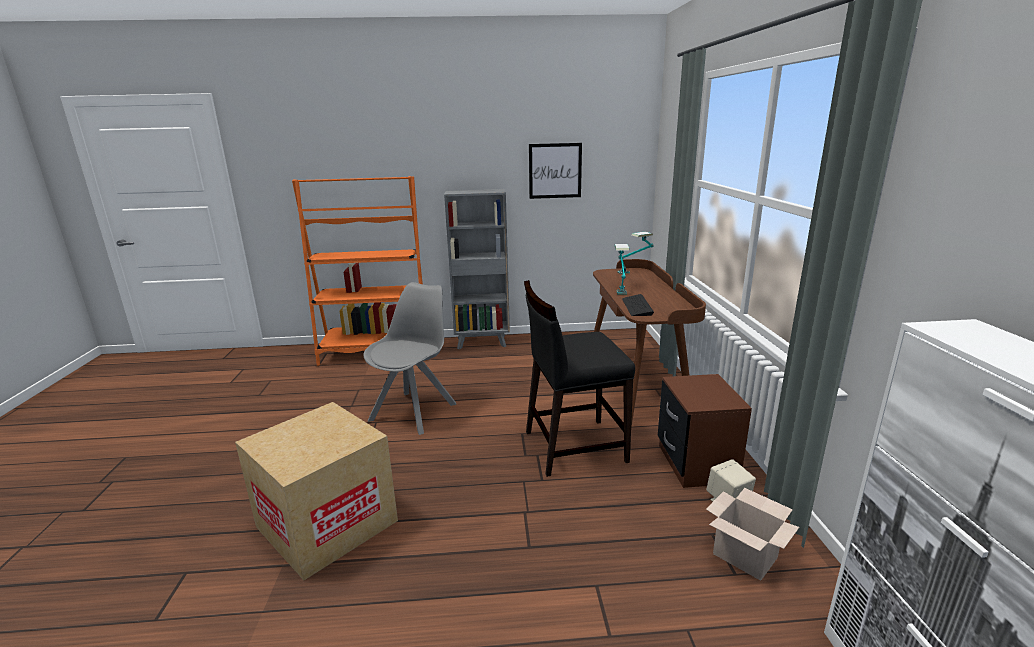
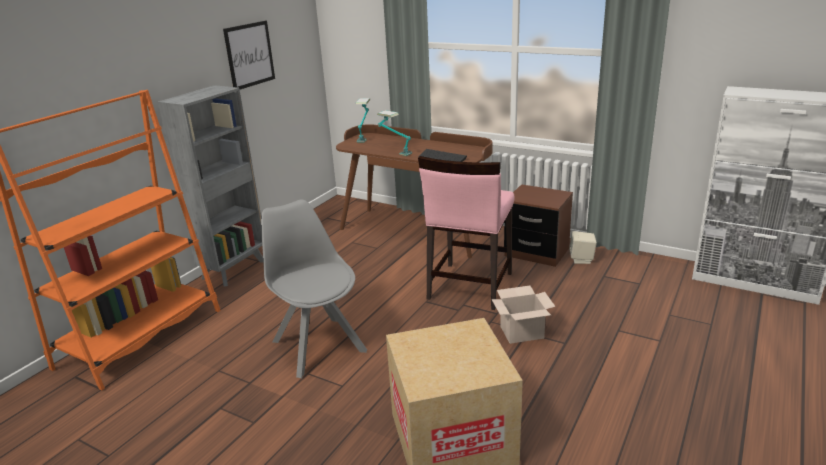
camera: 55 degrees left, 5 degrees up
(573, 446) = (469, 286): black chair -> pink chair
(746, 556) = (628, 274): cardboard box -> cardboard box (522, 332)

